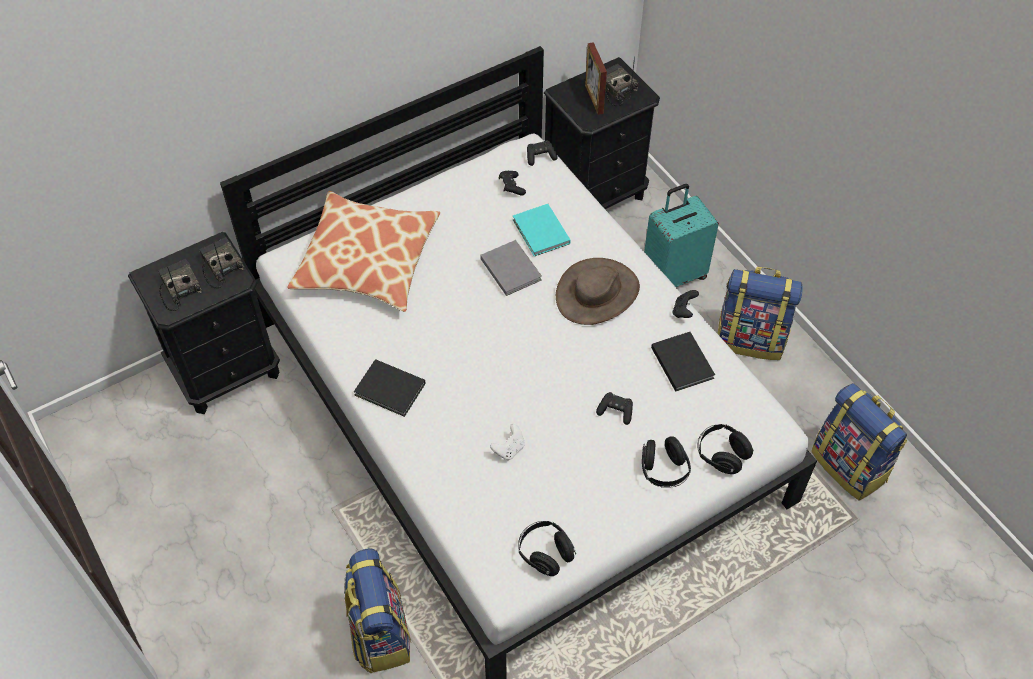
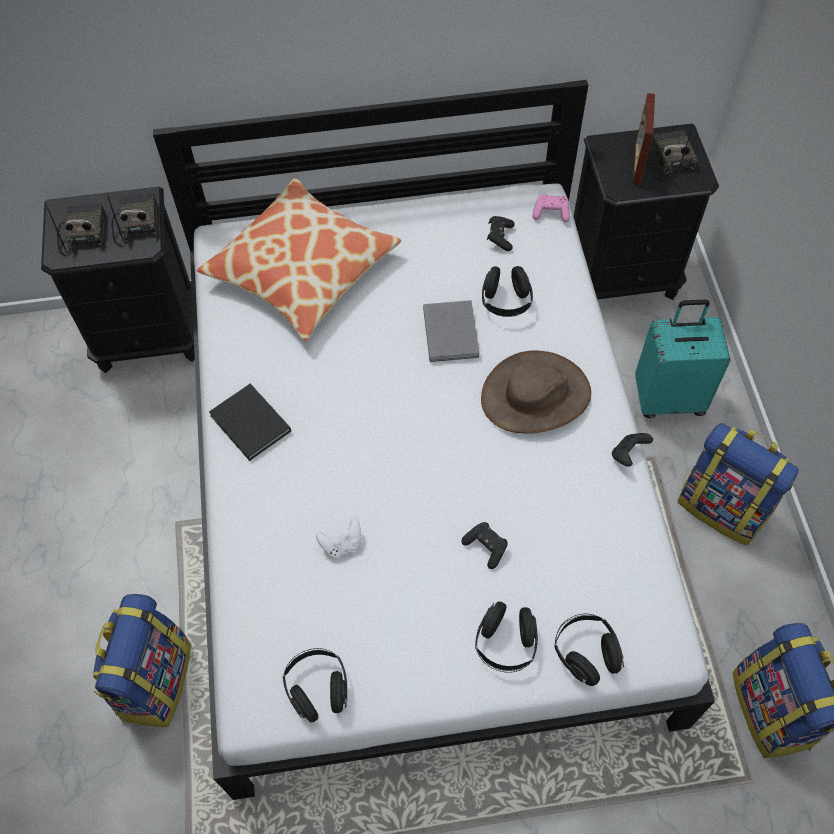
camera: 25 degrees right, 5 degrees up
(540, 157) = (551, 213): black game controller -> pink game controller
(541, 233) = (506, 302): turquoise book -> black headphones
(682, 361) = (595, 516): black book -> none

